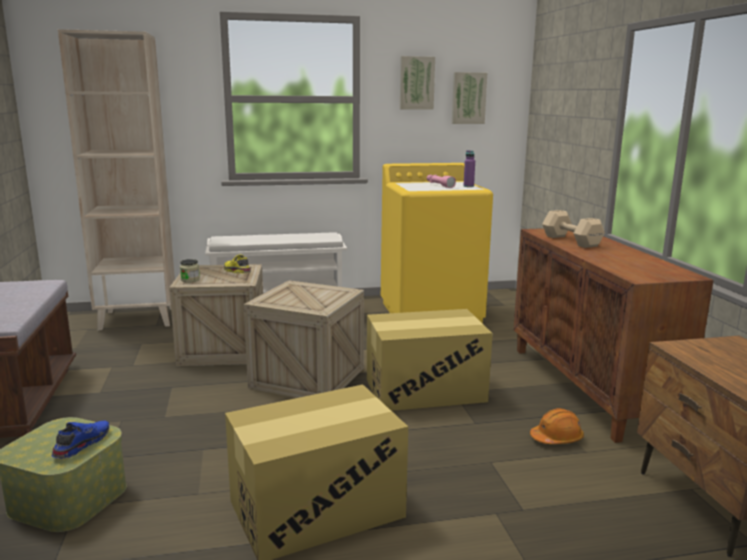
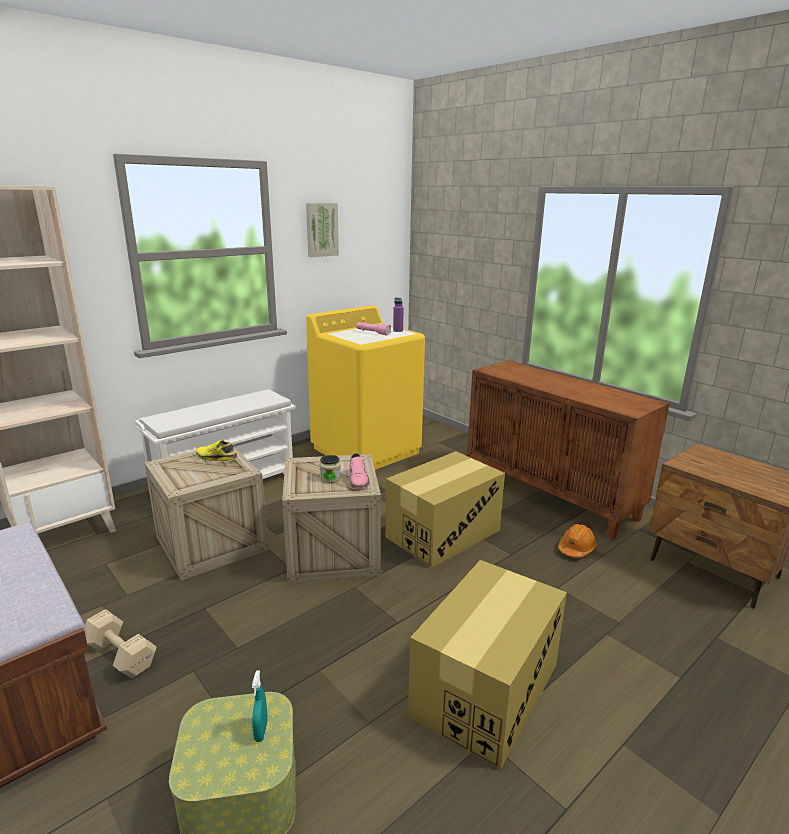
camera: 30 degrees left, 5 degrees up
(81, 444) = (261, 731): blue shoe -> turquoise spray bottle
(190, 280) = (179, 482): jar -> jar (330, 478)
(324, 303) = (359, 479): none -> pink shoe
(468, 98) = (364, 242): picture -> none
(570, 240) = (527, 378): beige dumbbell -> beige dumbbell (120, 654)

